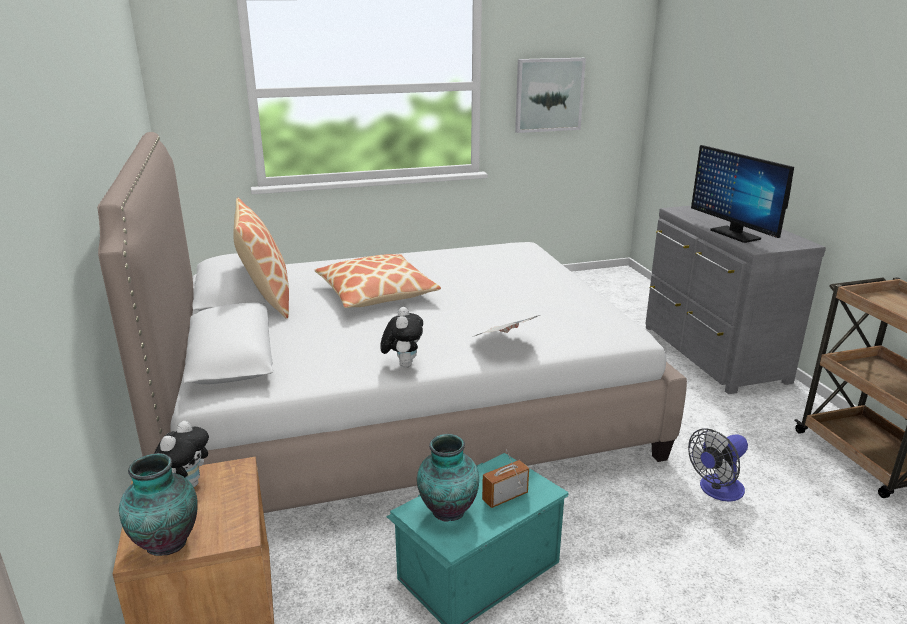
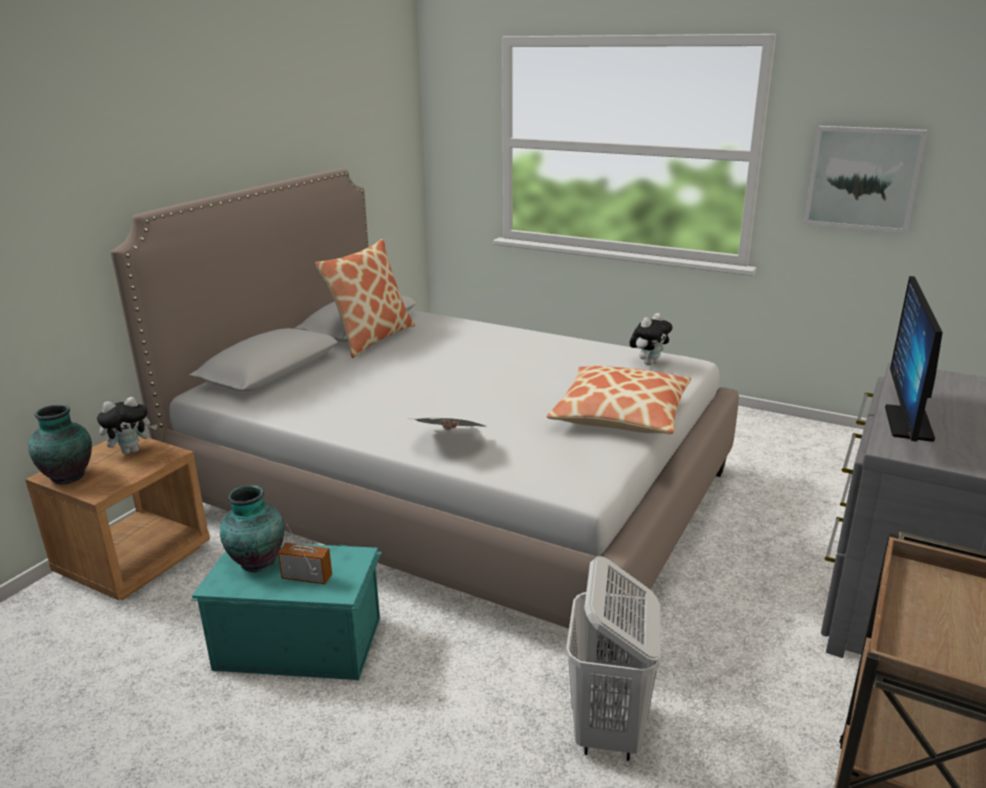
camera: 45 degrees right, 0 degrees up
(376, 293) = (453, 361): pillow -> pillow (620, 415)
(403, 364) = (347, 424): plush toy -> plush toy (648, 363)
(716, 490) = (608, 730): fan -> white laundry basket

